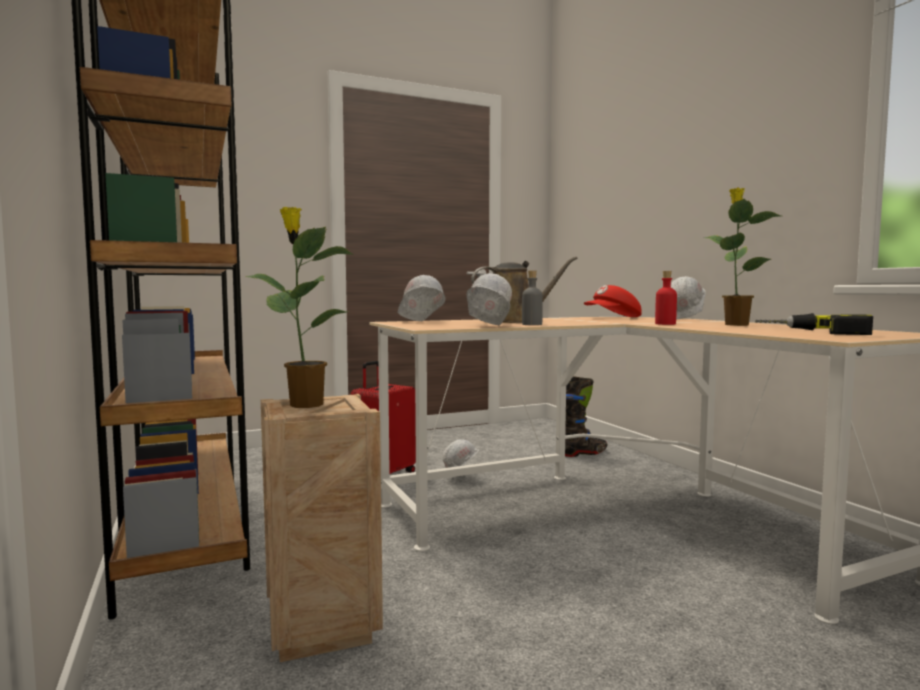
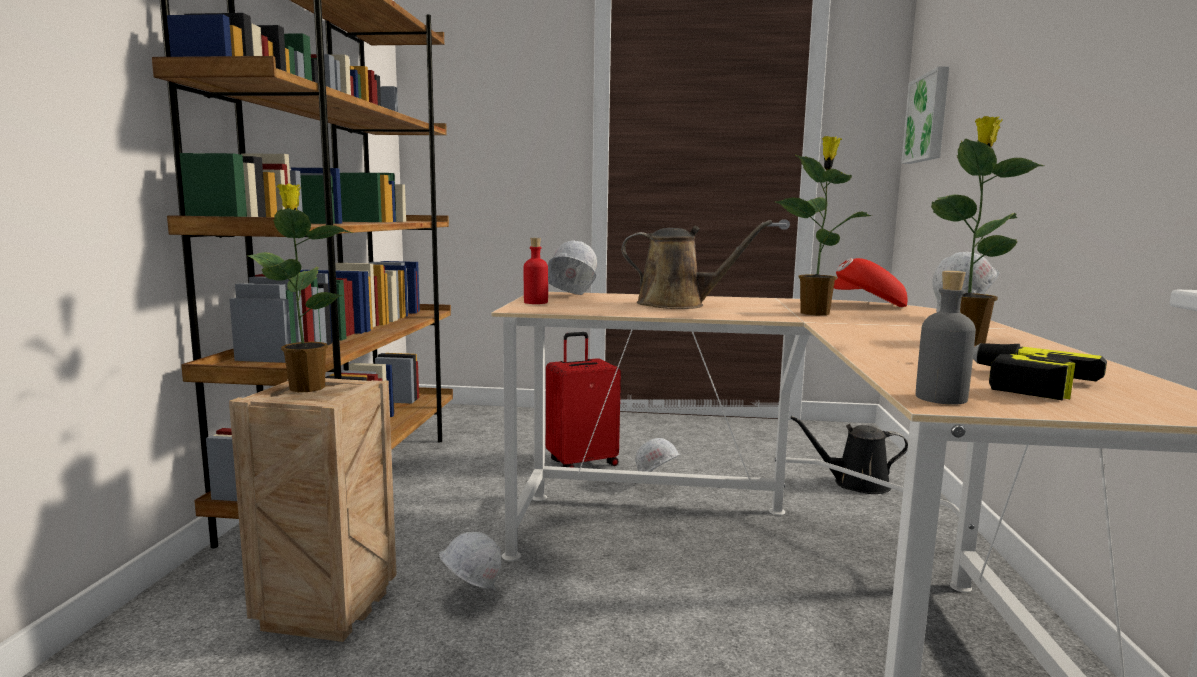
camera: 30 degrees right, 5 degrees up
(487, 326) = (599, 311): white hard hat -> white hard hat (470, 596)
(532, 324) = (667, 313): grey bottle -> grey bottle (940, 398)
(580, 198) = (928, 118): none -> picture
(582, 453) = (855, 484): black boot -> black watering can
(609, 320) = (815, 313): none -> potted plant
(665, 324) = (857, 328): red bottle -> red bottle (535, 302)

